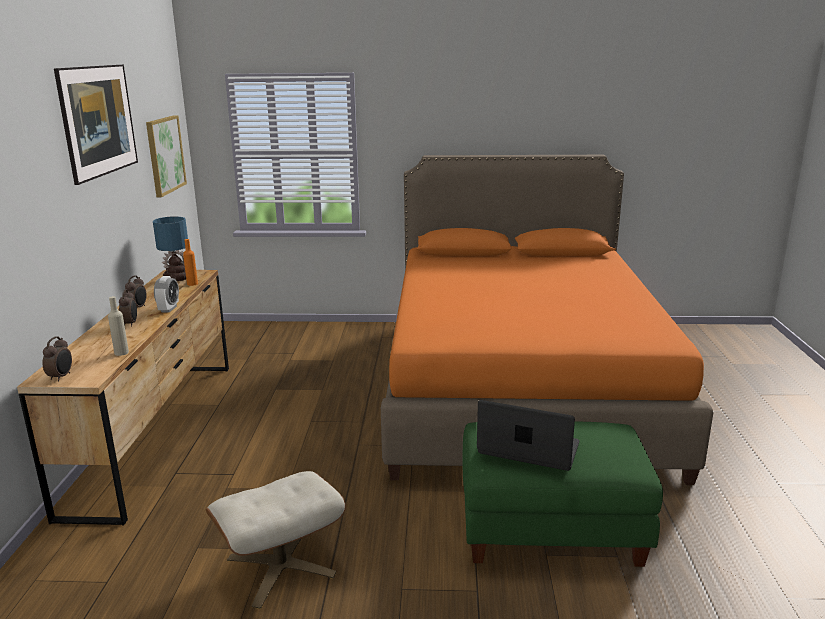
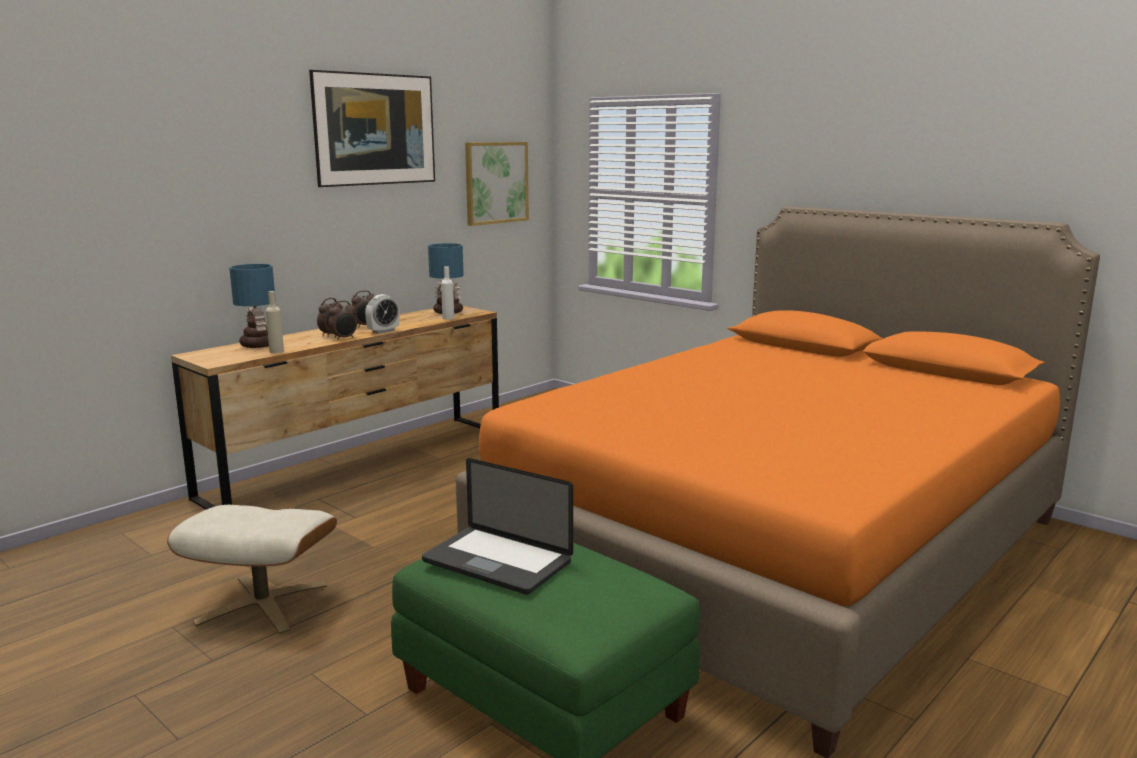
camera: 40 degrees right, 5 degrees down
(61, 377) = (205, 356): alarm clock -> alarm clock (344, 338)
(85, 351) = (259, 345): none -> table lamp
(192, 284) = (448, 318): orange bottle -> white bottle
(528, 449) = (497, 562): laptop -> laptop turned 150 degrees clockwise

